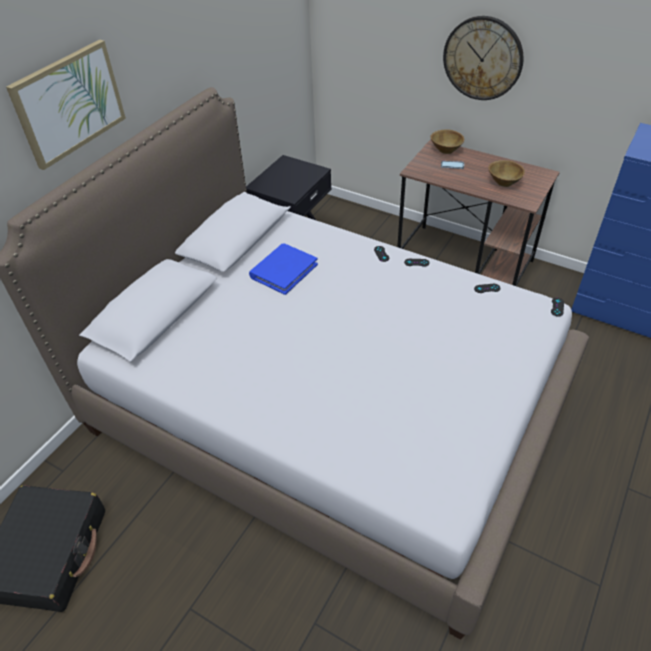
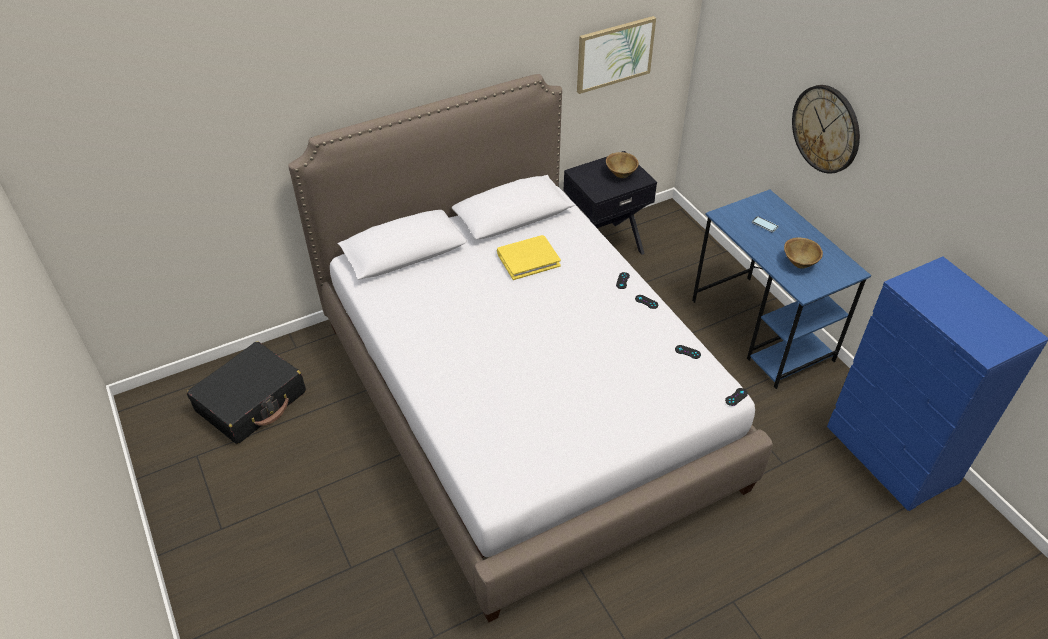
camera: 30 degrees right, 0 degrees up
(69, 103) = (392, 61): picture -> picture (614, 54)
(283, 271) = (528, 259): blue book -> yellow book
(445, 150) = (773, 207): brown bowl -> brown bowl (620, 173)
(465, 261) = (762, 331): brown desk -> blue desk

